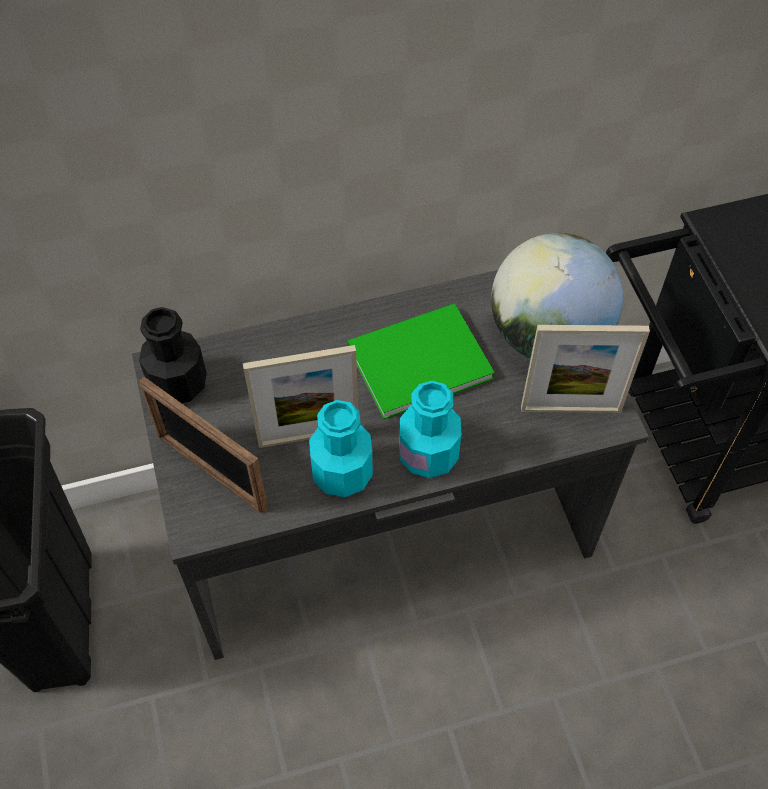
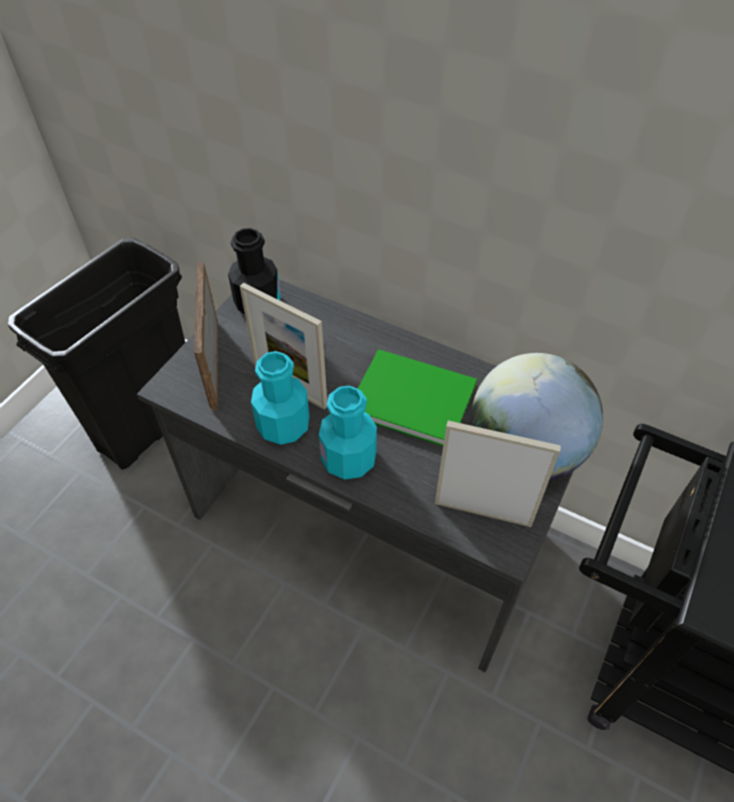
camera: 45 degrees right, 5 degrees down
(570, 409) = (482, 512): picture frame -> picture frame turned 150 degrees clockwise

